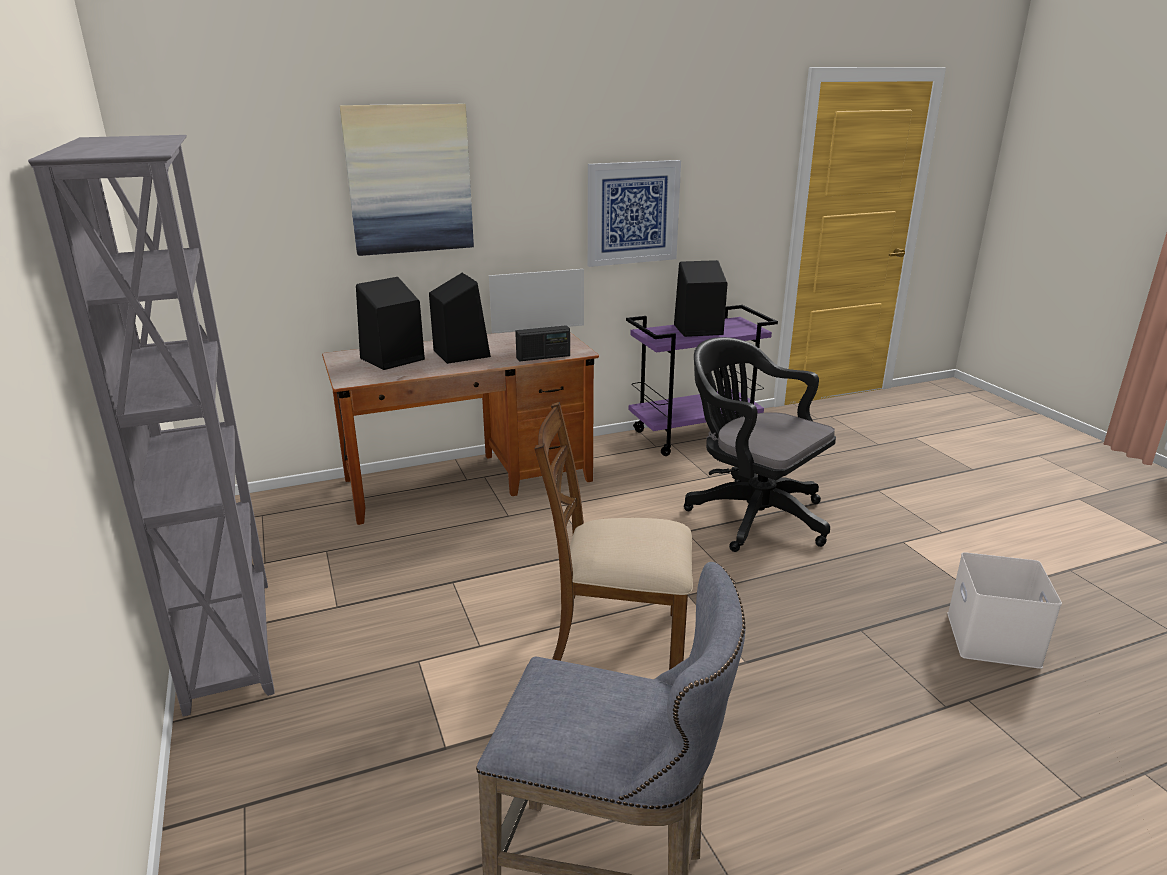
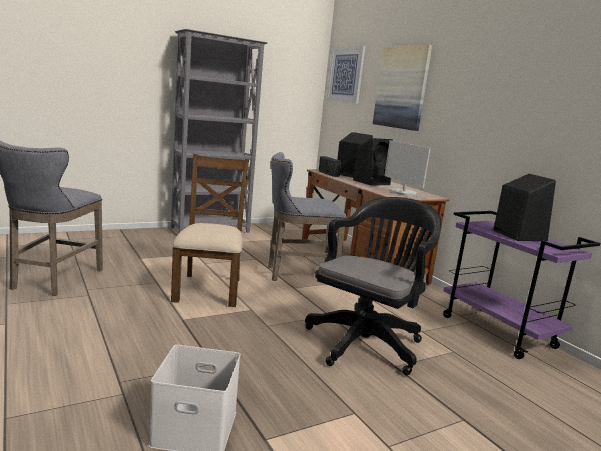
camera: 80 degrees right, 10 degrees down
(532, 543) = (297, 274): none -> grey stool
(543, 357) = (380, 191): radio -> radio (328, 174)
(633, 213) = (515, 128): picture -> picture (345, 74)

